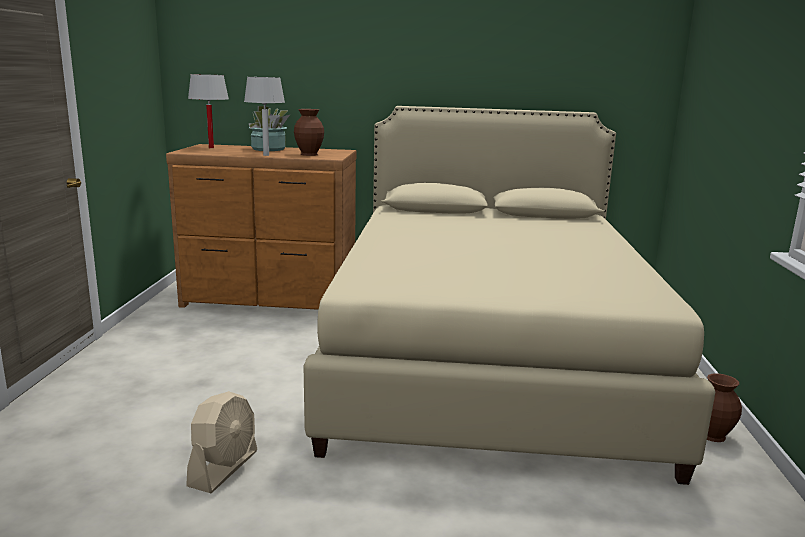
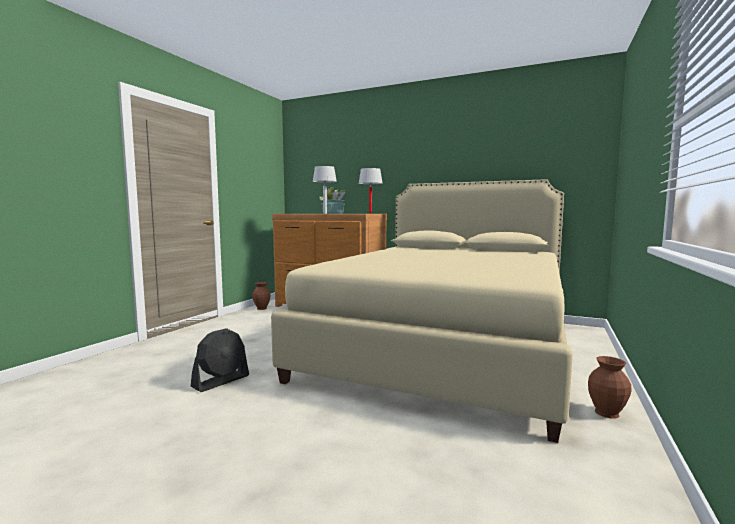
camera: 20 degrees right, 10 degrees down
(211, 148) = (302, 213): white table lamp -> white table lamp (370, 213)
(224, 468) = (221, 381): beige fan -> black fan
(309, 154) = (351, 213): brown vase -> brown vase (261, 308)

